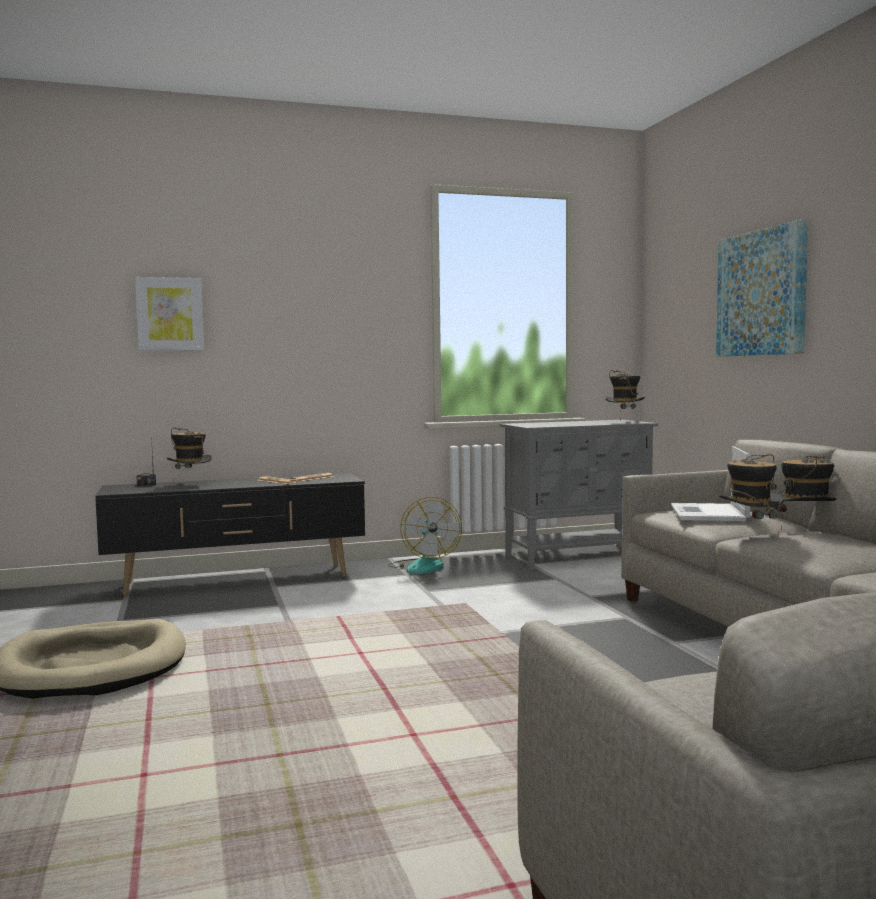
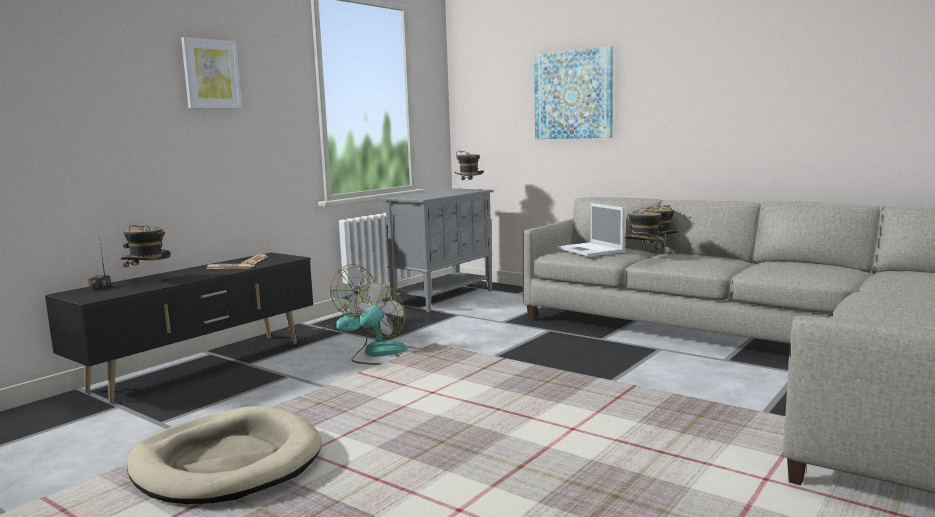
camera: 35 degrees left, 5 degrees up
(170, 314) = (95, 106): picture -> picture (211, 74)
(394, 602) = (379, 354): none -> fan

